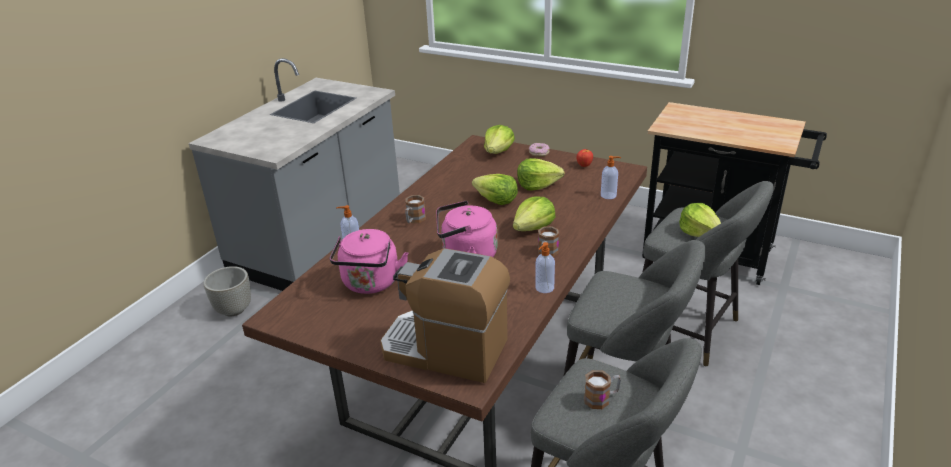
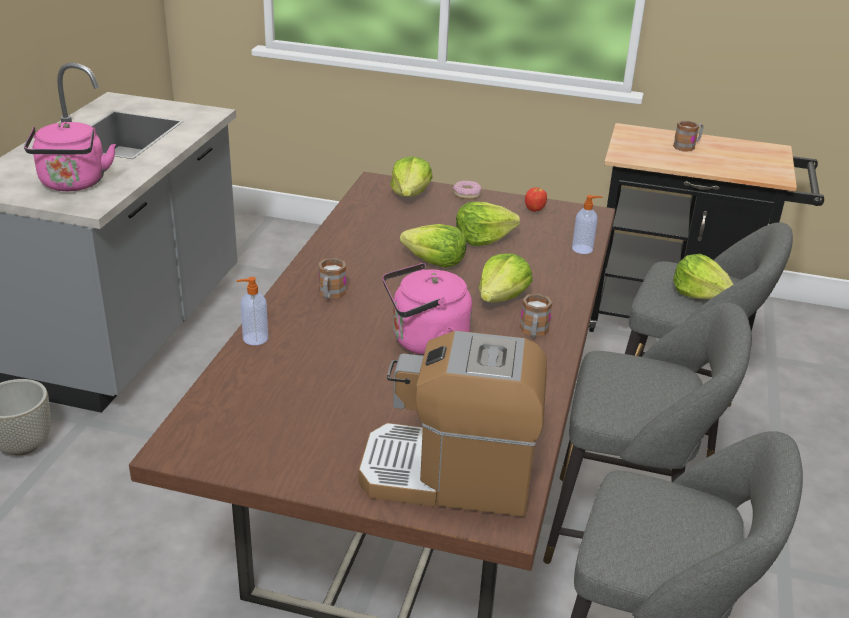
camera: 15 degrees left, 0 degrees up
(370, 284) = (304, 390): pink kettle -> pink kettle (73, 184)
(544, 288) = (549, 379): soap dispenser -> none
(601, 398) = (662, 522): mug -> mug (687, 146)

